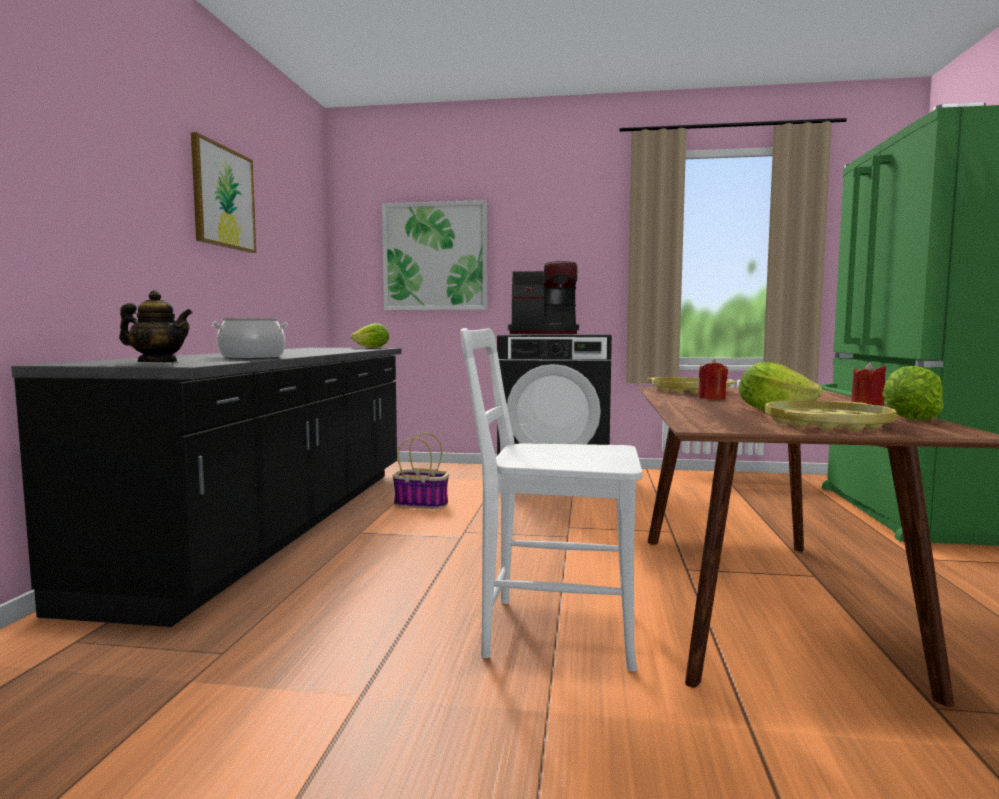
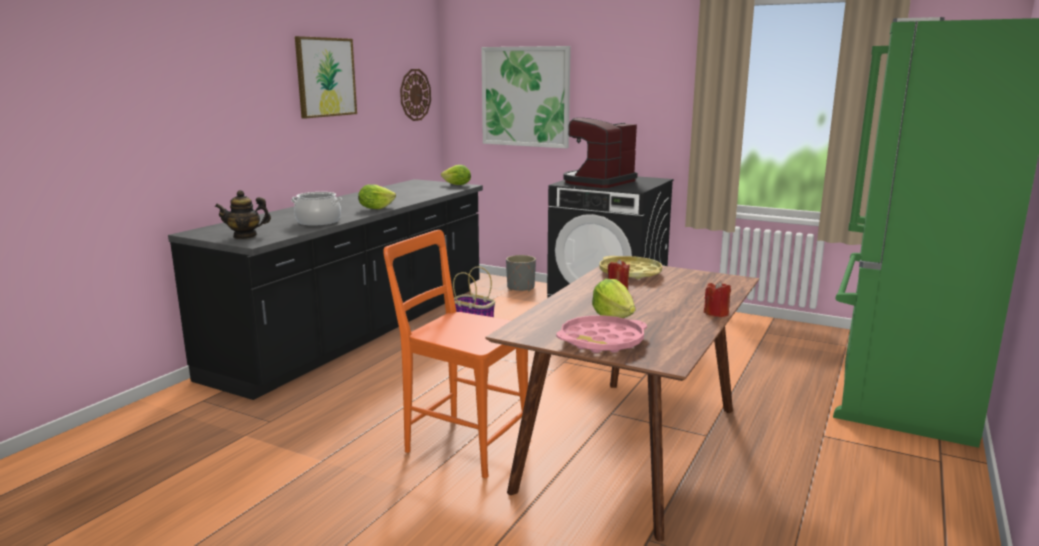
camera: 20 degrees right, 10 degrees up
(158, 363) = (245, 236): teapot -> teapot turned 135 degrees clockwise
(307, 250) = (415, 94): none -> wall clock
(441, 469) = (521, 288): none -> grey planter
(544, 334) = (598, 182): coffee machine -> coffee machine turned 105 degrees clockwise
(550, 631) = (462, 442): white chair -> orange chair
(827, 425) = (602, 341): yellow tray -> pink tray
(911, 419) = (683, 341): lettuce -> lettuce (375, 208)

